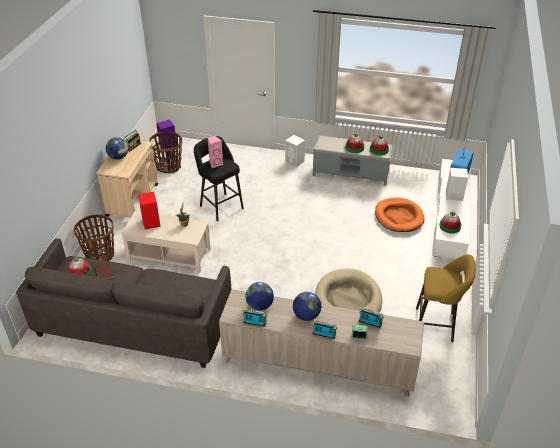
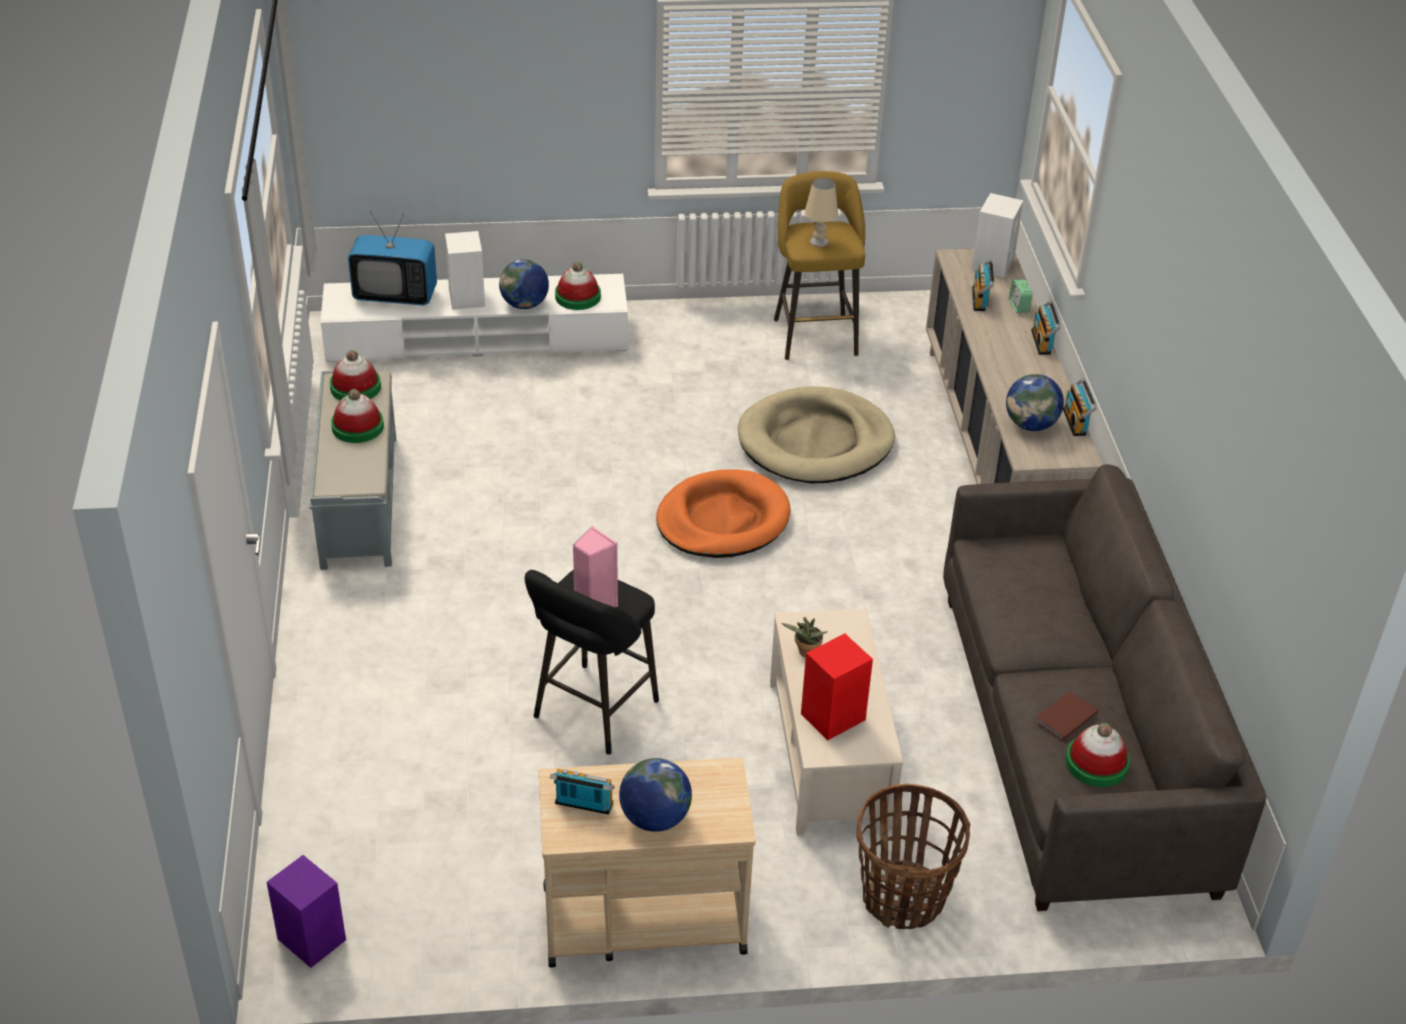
camera: 110 degrees left, 0 degrees up
(168, 167) = (441, 891): basket -> none
(295, 161) = (332, 611): white speaker -> white speaker (993, 263)
(306, 315) = (1014, 367): globe -> globe (524, 305)
(399, 217) = (513, 406): orange dog bed -> orange dog bed (722, 520)
(438, 276) = (819, 242): none -> beige table lamp

